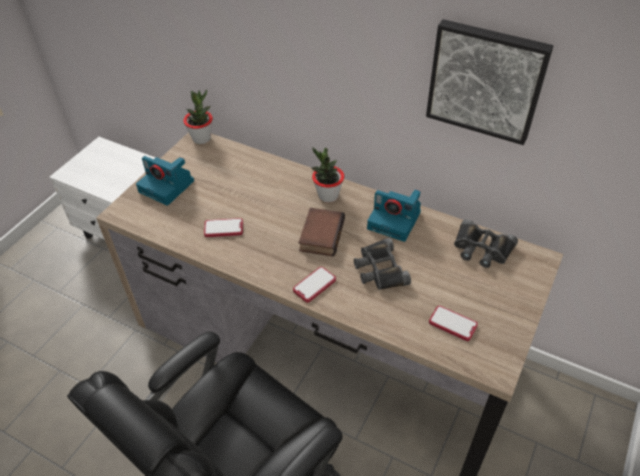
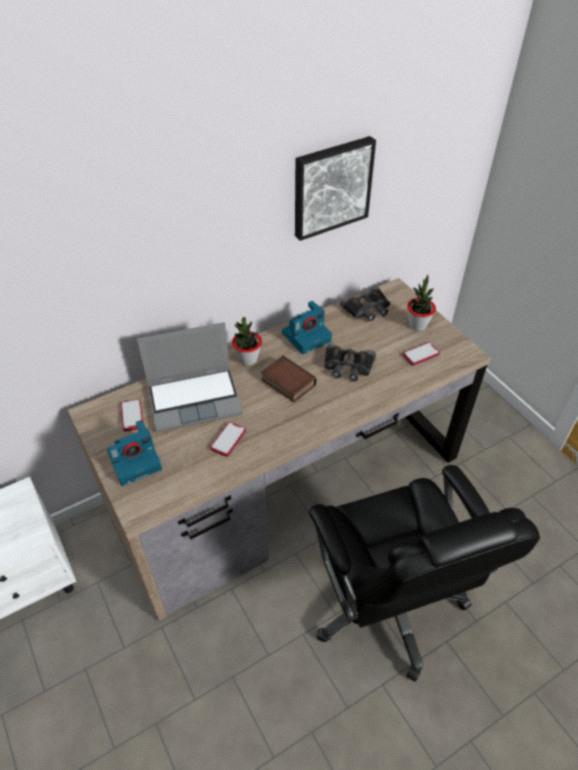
camera: 60 degrees left, 0 degrees up
(202, 138) = (92, 409): potted plant -> potted plant (417, 325)
(255, 187) = (195, 399): none -> laptop
(314, 285) = (336, 409): phone -> phone (132, 416)

